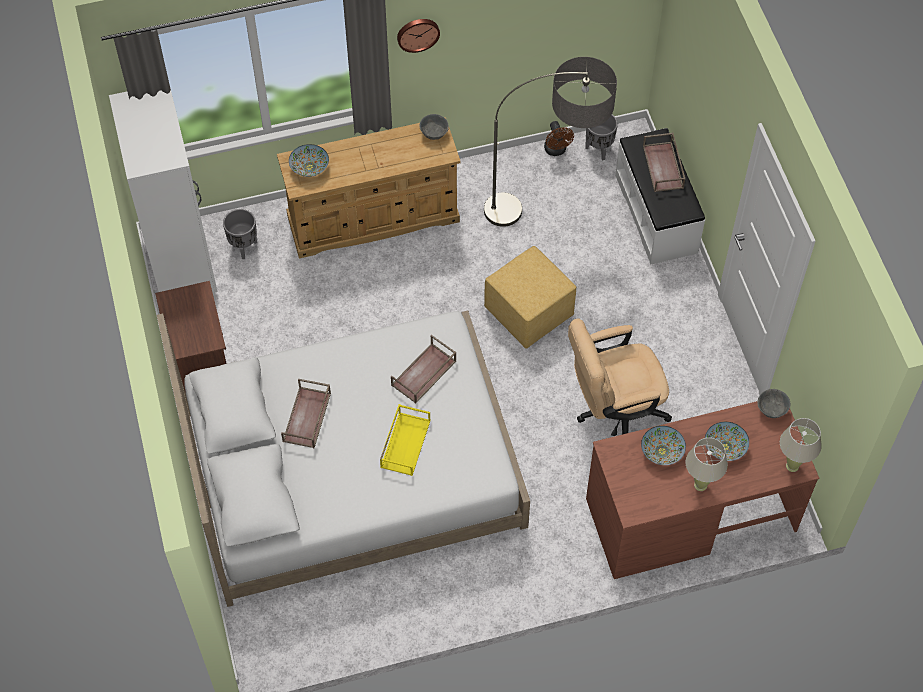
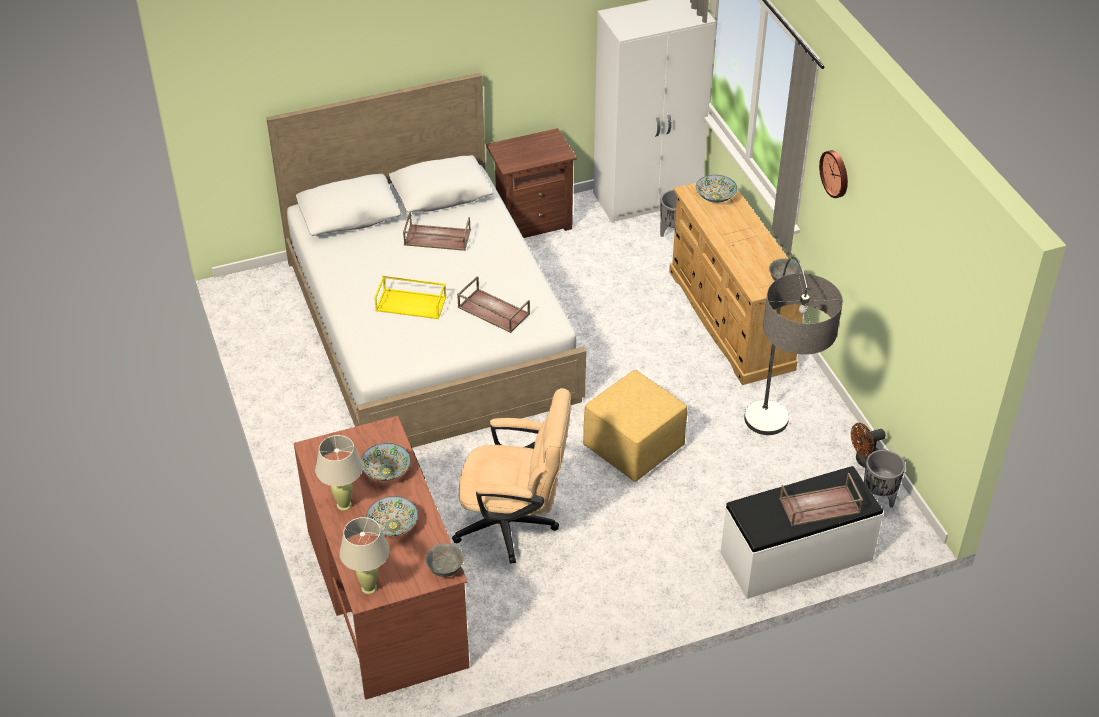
camera: 85 degrees right, 15 degrees down
(613, 410) = (515, 525): beige office chair -> beige office chair turned 120 degrees clockwise

